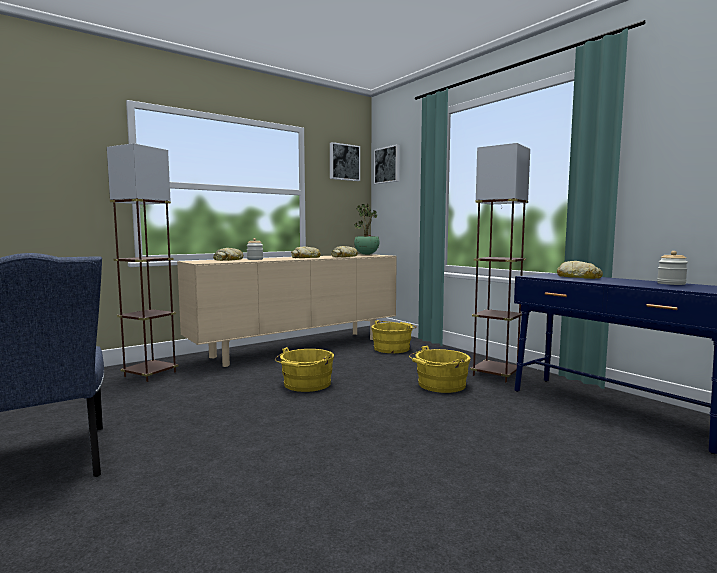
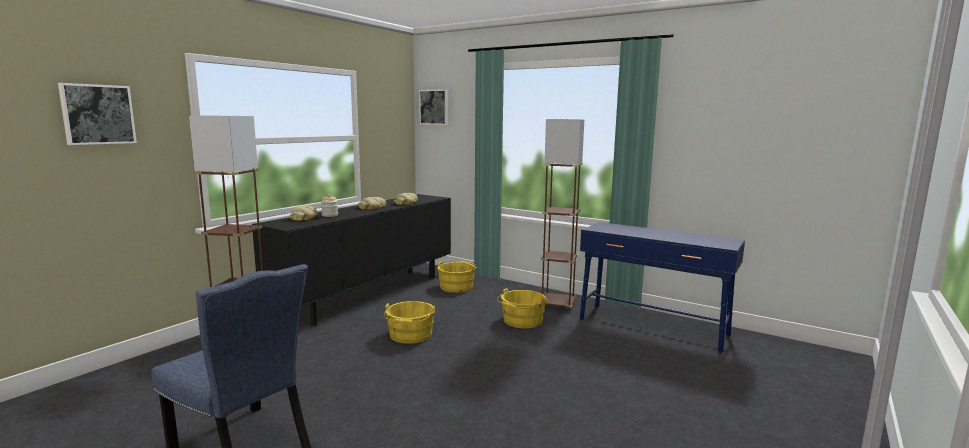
camera: 20 degrees left, 5 degrees up
(299, 347) = (368, 294): beige cabinet -> black cabinet
(344, 162) = (391, 103): picture -> picture (97, 114)
(367, 254) = (420, 196): potted plant -> none
(578, 277) = (626, 228): bread -> none
(671, 283) = (692, 236): jar -> none

